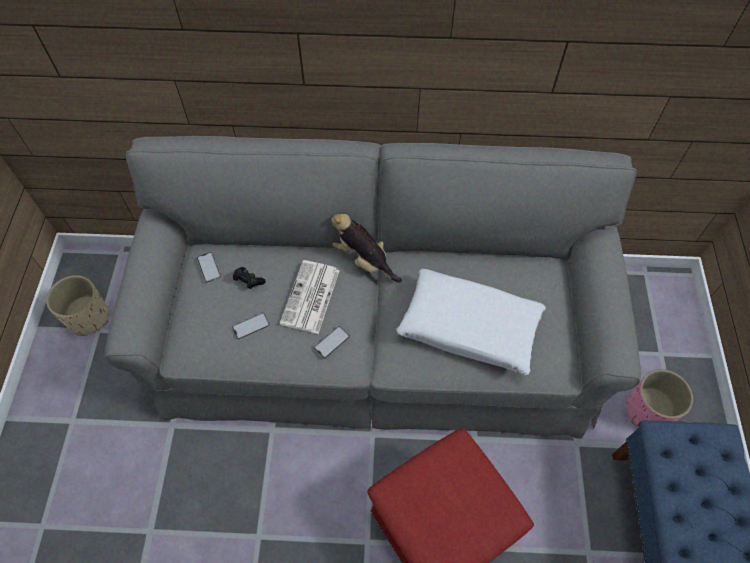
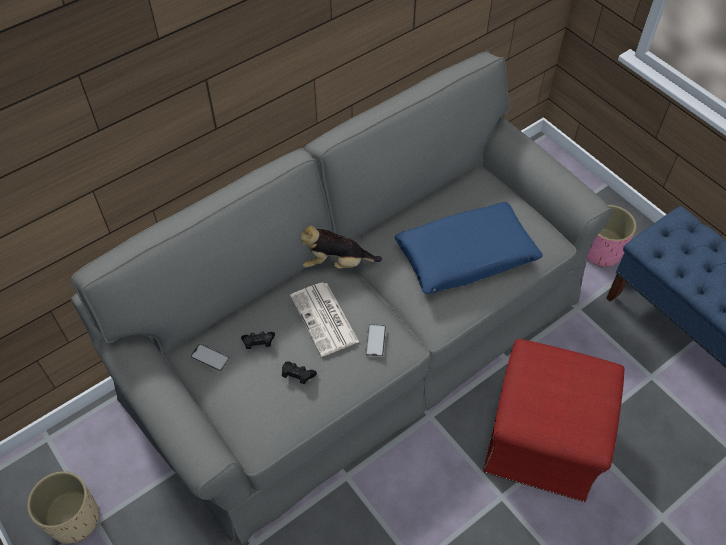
camera: 40 degrees left, 5 degrees down
(251, 326) = (297, 376): phone -> black game controller
(469, 327) = (466, 256): white pillow -> blue pillow

